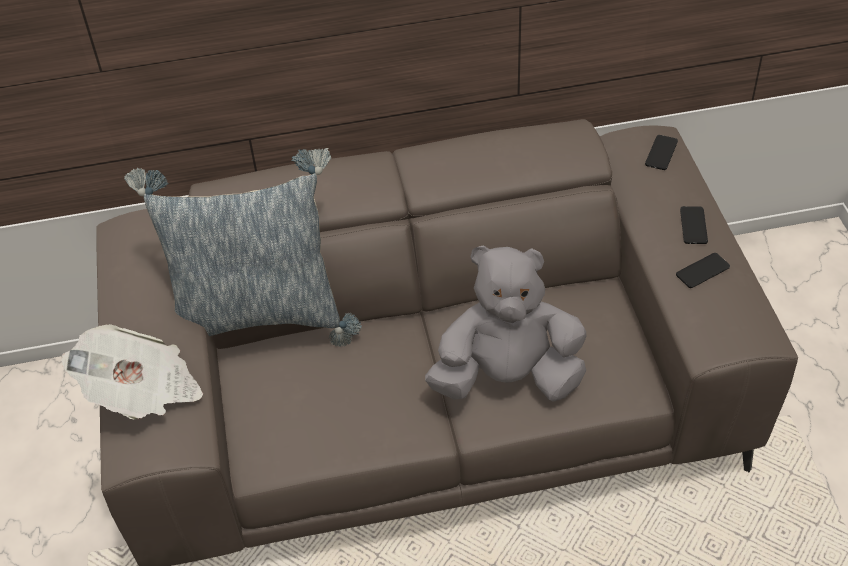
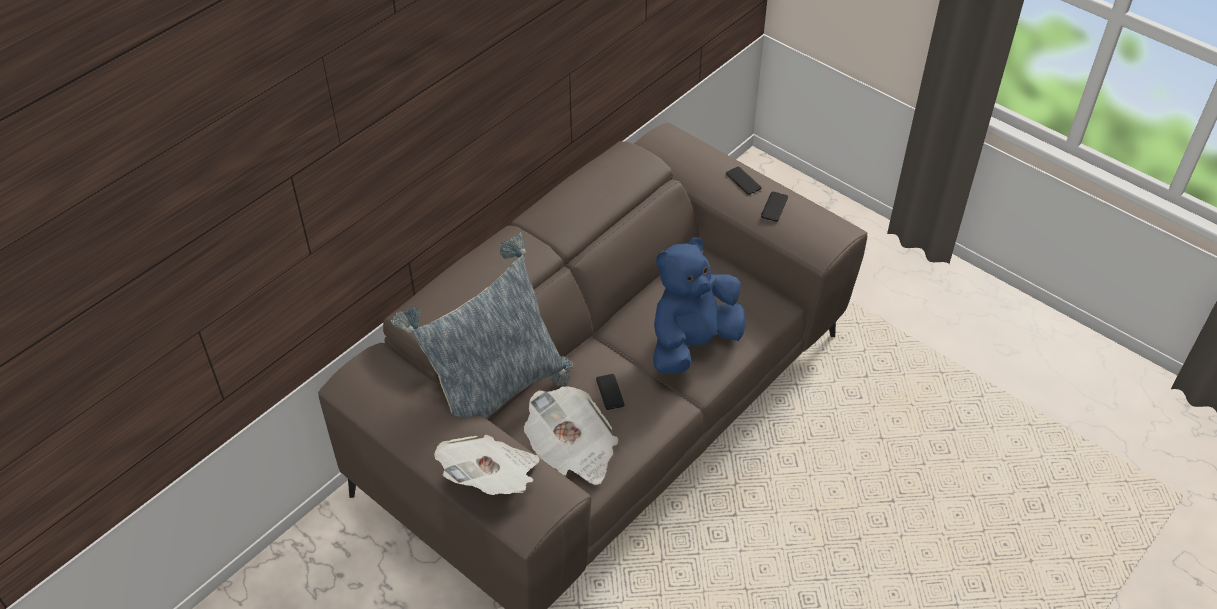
camera: 40 degrees left, 0 degrees up
(286, 417) = (572, 451): none -> newspaper
(508, 377) = (692, 343): grey plush toy -> blue plush toy
(661, 153) = (680, 143): phone -> phone (610, 392)

